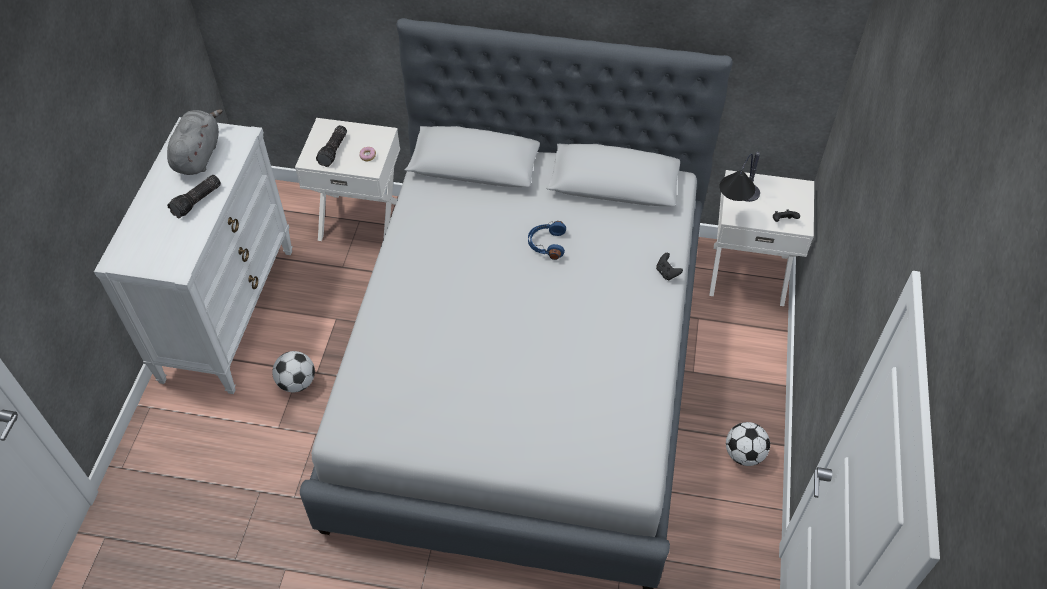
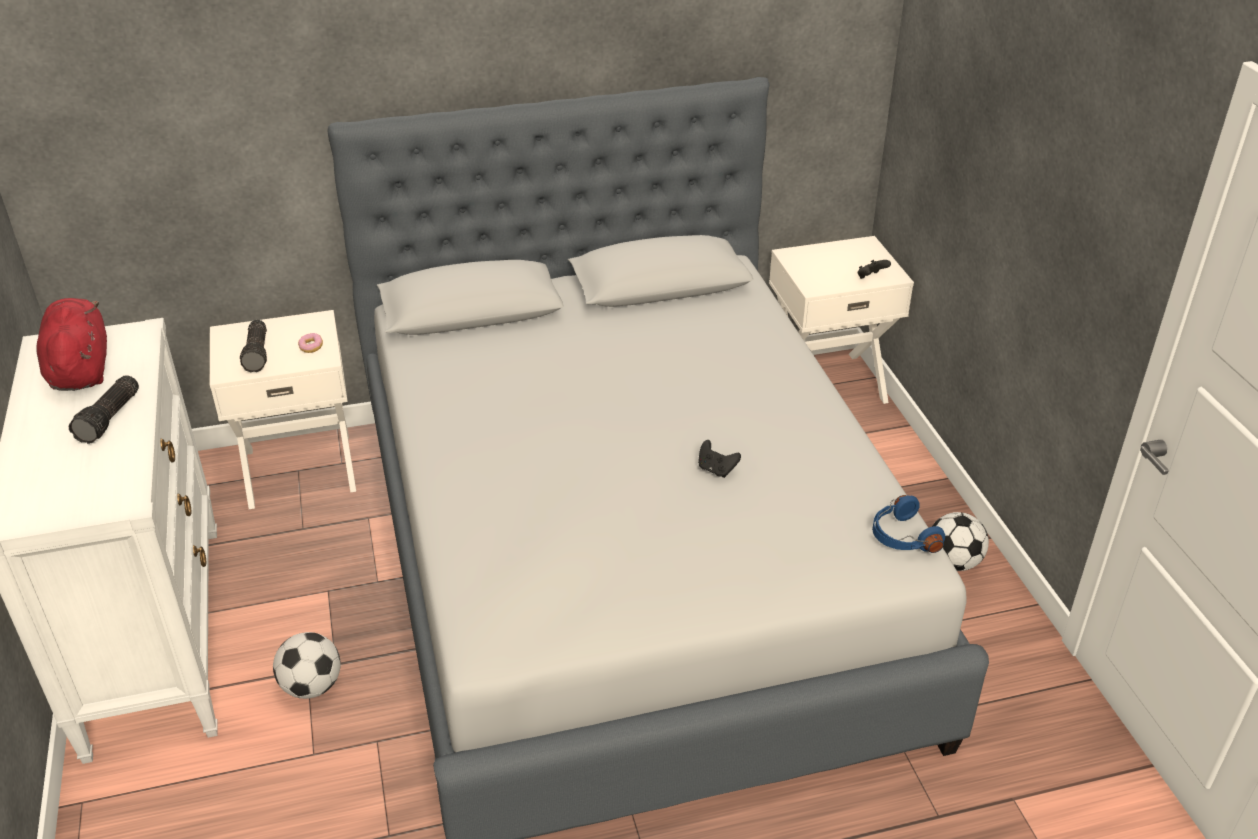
camera: 25 degrees left, 15 degrees down
(198, 155) = (80, 369): grey plush toy -> red plush toy
(546, 244) = (621, 362): blue headphones -> blue headphones (902, 537)
(667, 273) = (788, 349): black game controller -> black game controller (716, 469)
(736, 208) = (811, 279): table lamp -> none

